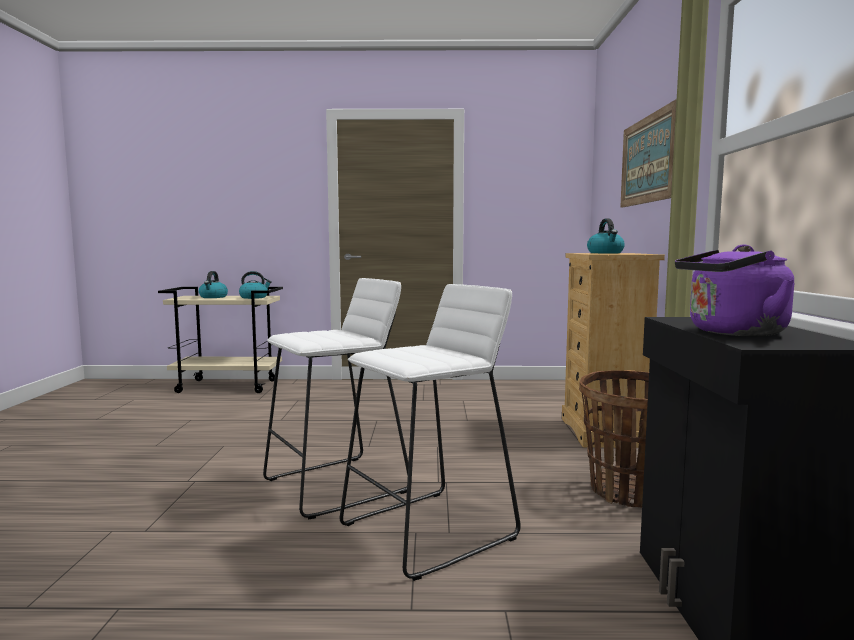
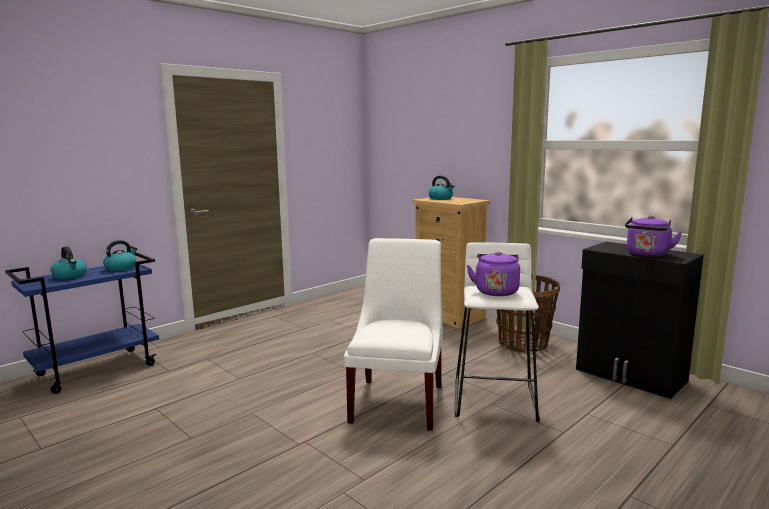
camera: 45 degrees left, 5 degrees up
(228, 386) = (97, 369): beige cart -> blue cart
(338, 485) = (399, 400): white stool -> white chair
(417, 352) = (496, 291): none -> purple kettle
(648, 160) = (457, 136): picture -> none

